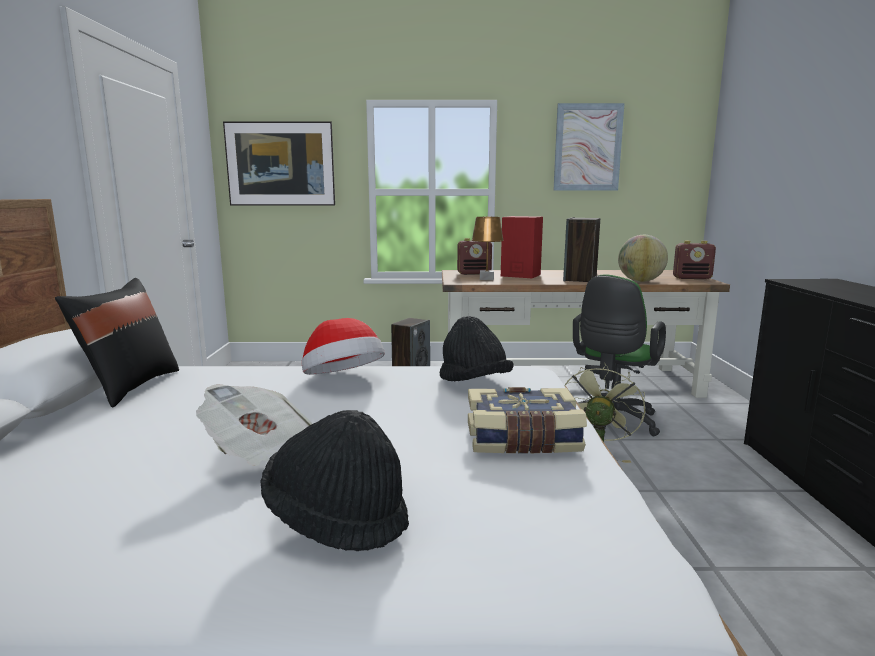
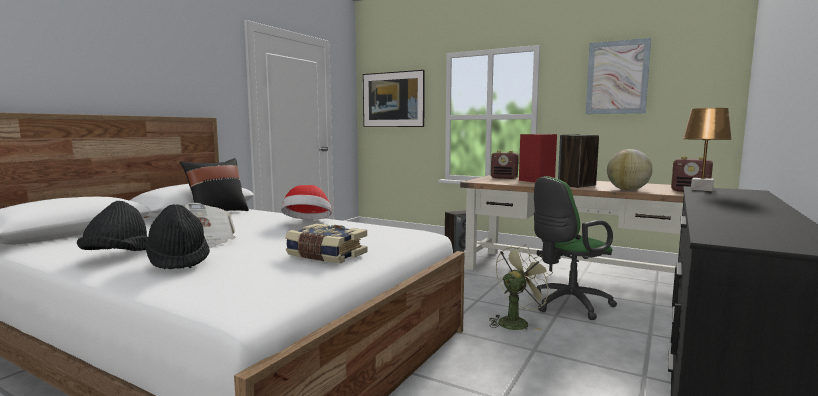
camera: 30 degrees right, 5 degrees down
(473, 383) = (370, 233): black hat -> black hat (117, 256)
(486, 279) = (501, 181): brown table lamp -> brown table lamp (701, 189)

